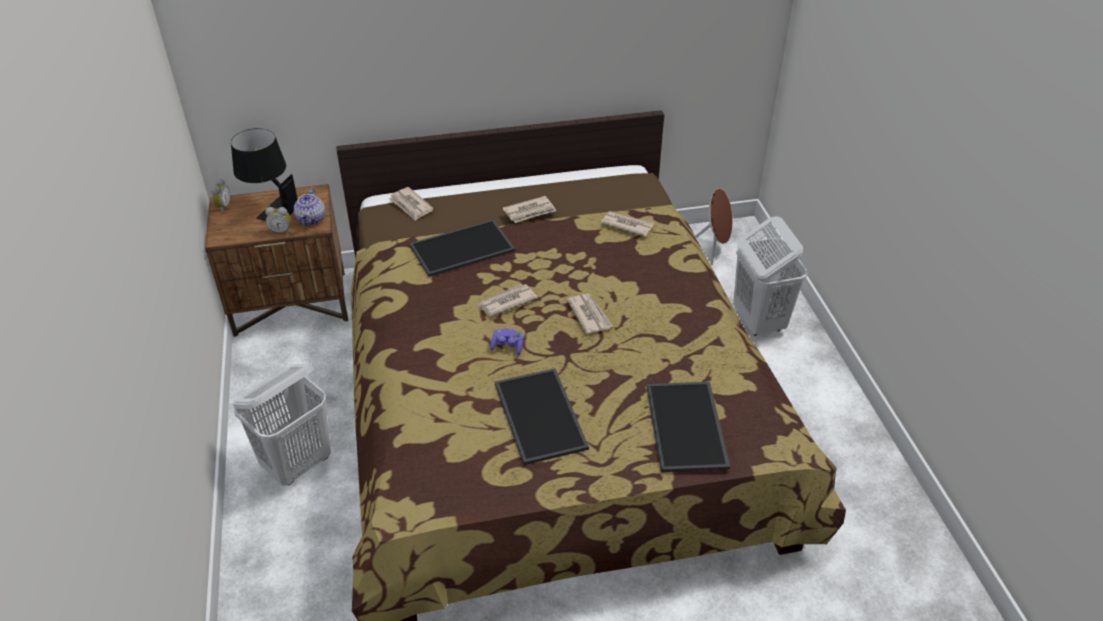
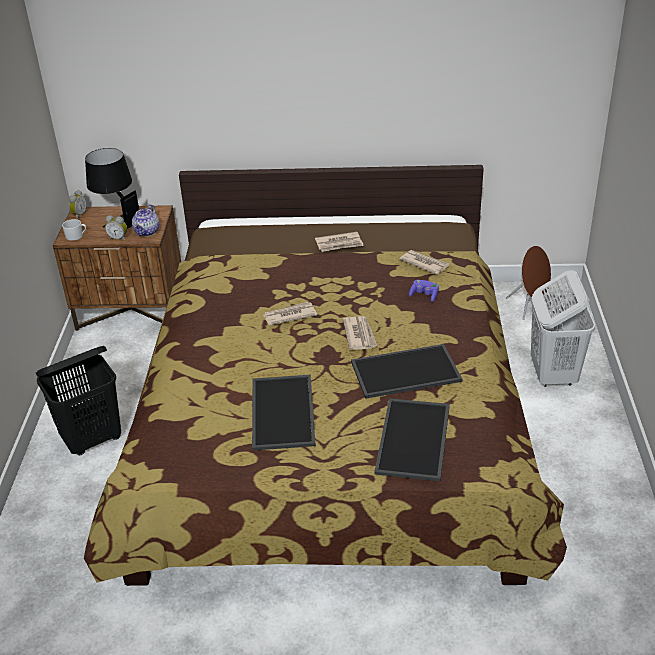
camera: 15 degrees right, 5 degrees down
(230, 233) = (76, 236): none -> white mug
(298, 464) = (93, 439): white laundry basket -> black laundry basket
(411, 205) = (237, 230): newspaper -> none
(462, 249) = (266, 269): tray -> tray (405, 373)
(508, 347) = (276, 352): purple game controller -> purple game controller (424, 295)

